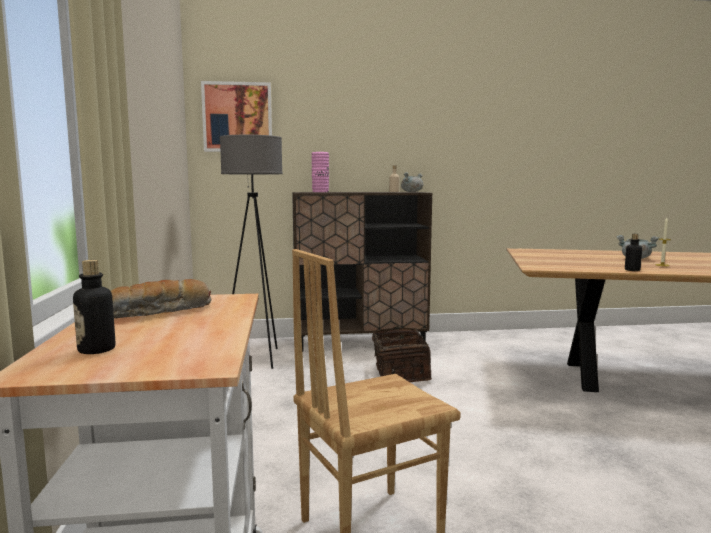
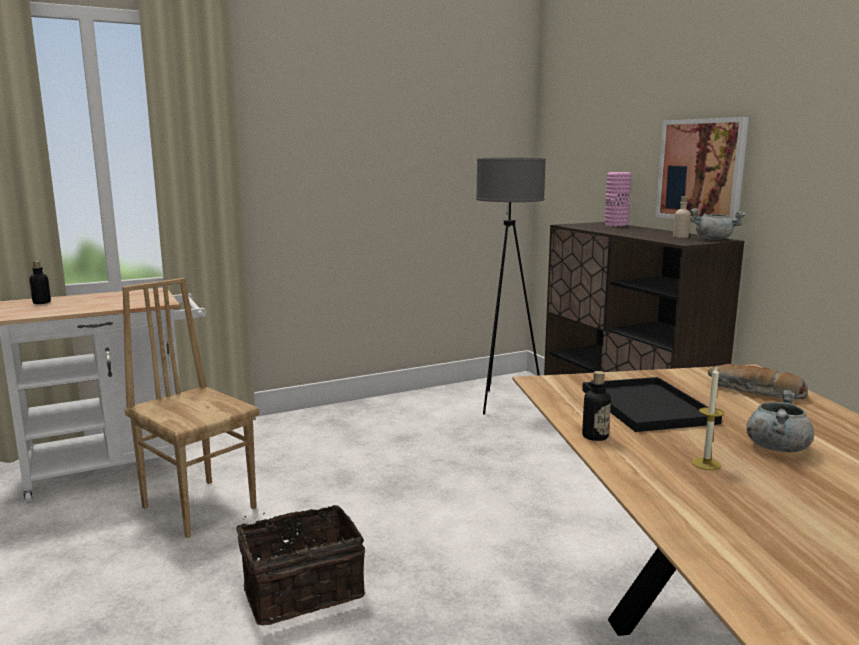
camera: 70 degrees right, 5 degrees up
(158, 313) = (117, 298): bread -> bread (754, 392)
(237, 117) = (569, 127): picture -> picture (701, 170)
(399, 373) = (536, 475): basket -> basket (301, 590)
(581, 262) = (649, 407): none -> black tray

